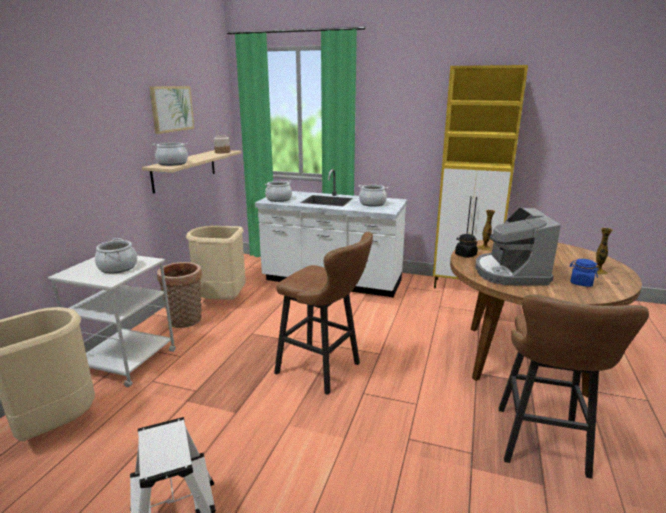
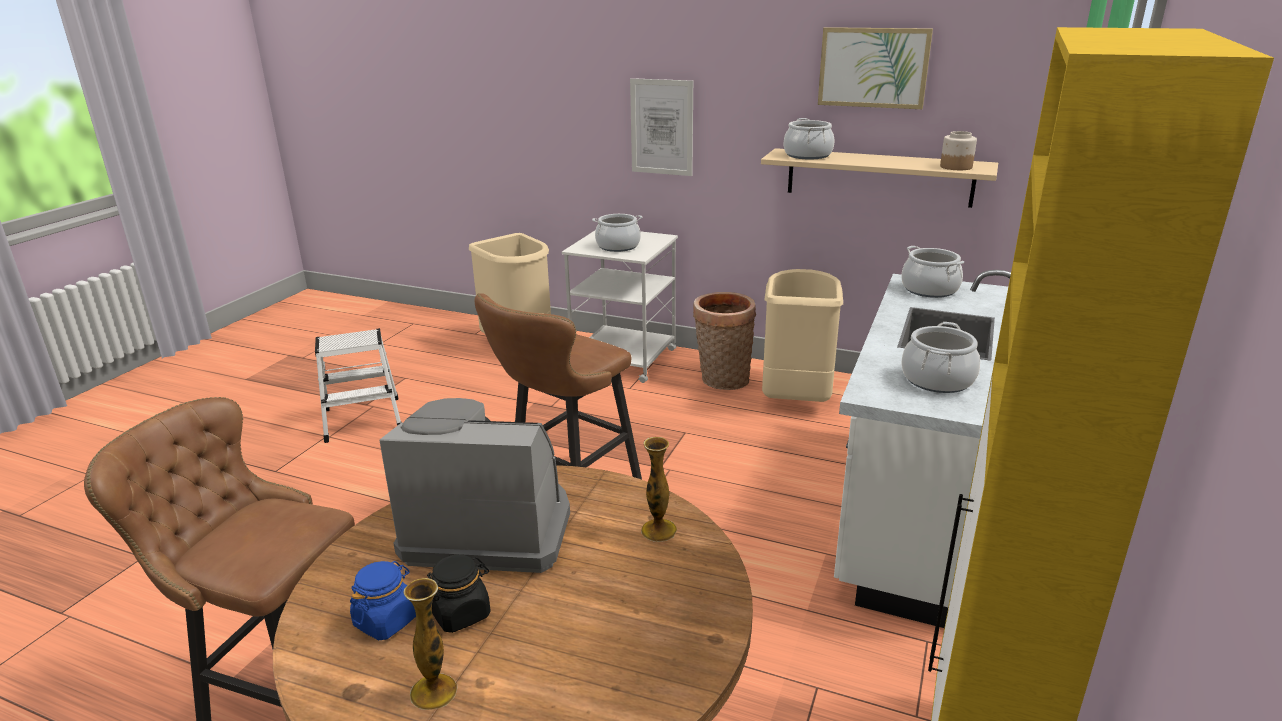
camera: 95 degrees right, 5 degrees up
(73, 171) = (661, 127): none -> picture
(465, 255) = (614, 491): black jar -> black jar (461, 613)

